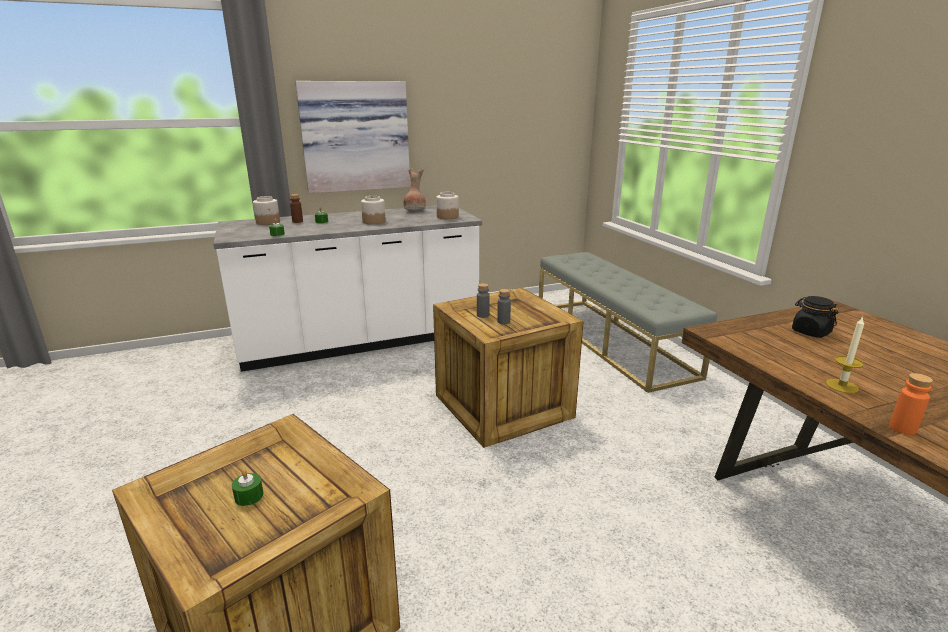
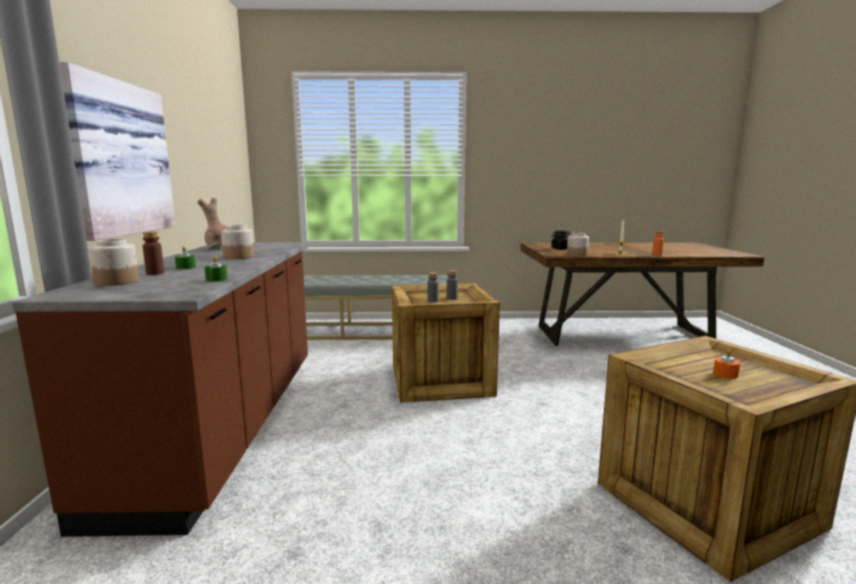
camera: 70 degrees left, 10 degrees down
(249, 496) = (725, 374): green candle -> orange candle
(361, 341) = (226, 427): white counter -> brown counter
(447, 217) = (273, 245): jar -> jar (577, 255)

